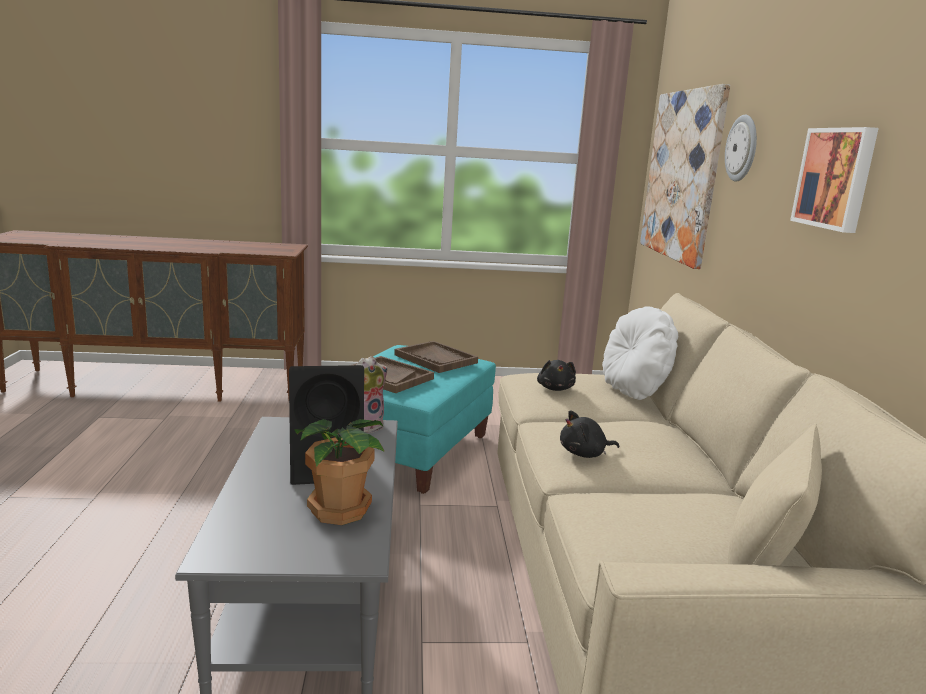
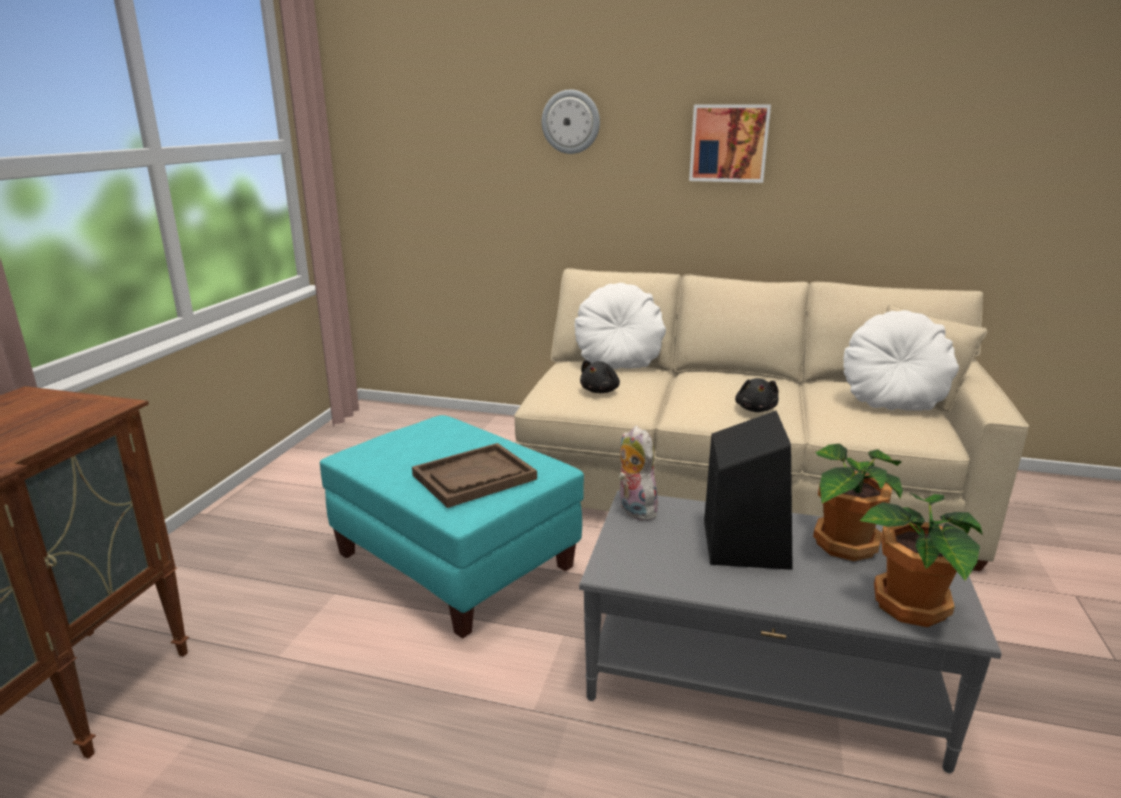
camera: 70 degrees left, 5 degrees up
(239, 533) = (909, 607): none -> potted plant
(436, 359) = (424, 439): brown tray -> none
(555, 388) = (600, 391): black plush toy -> black plush toy turned 105 degrees clockwise
(682, 175) = (444, 153): picture -> none
(689, 537) = (891, 405): none -> white pillow

